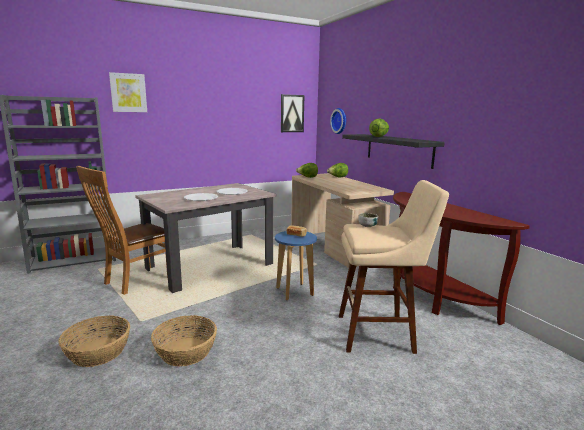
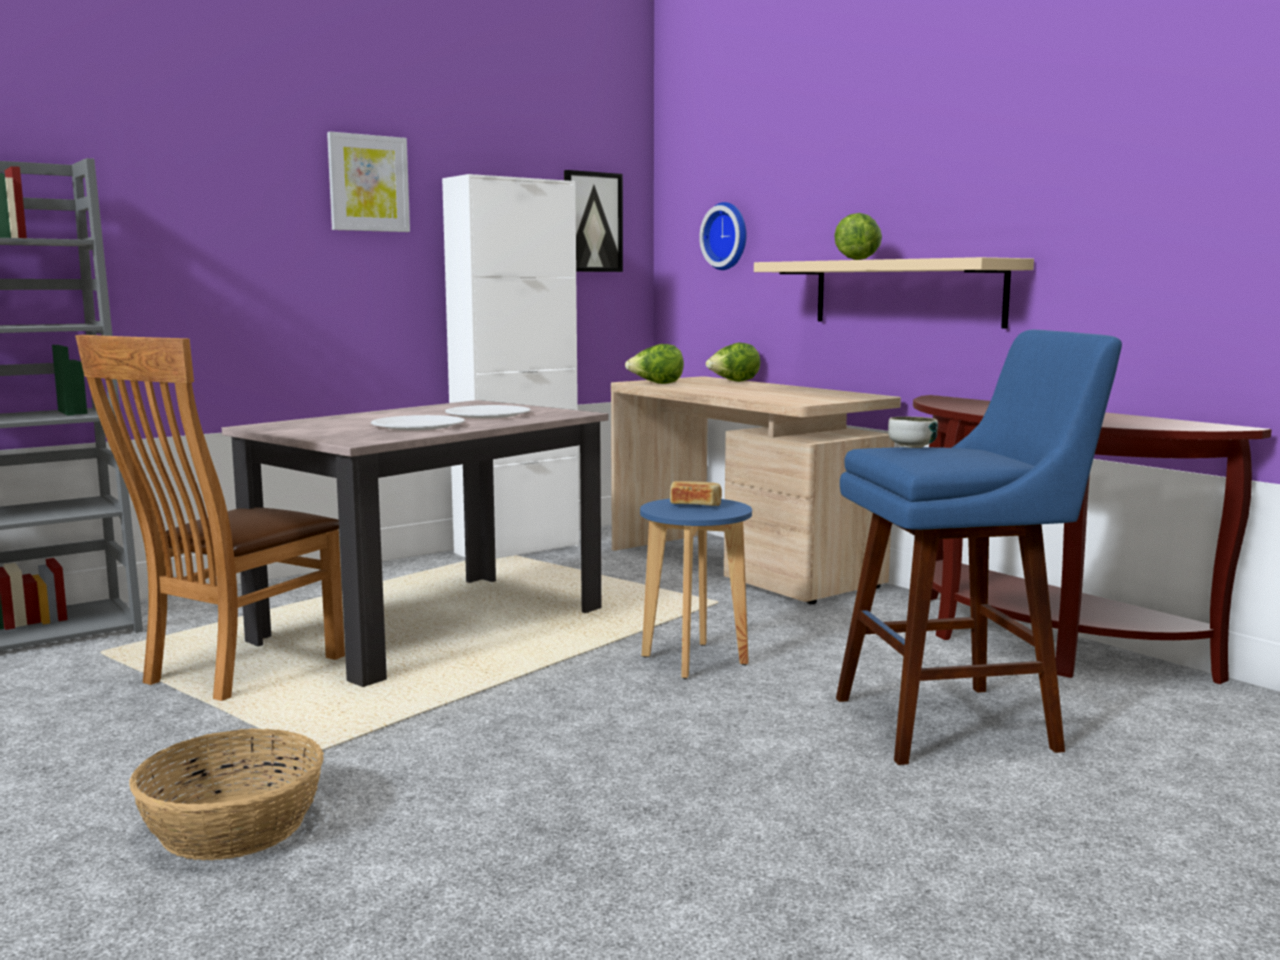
camera: 10 degrees left, 5 degrees down
(128, 93) = (165, 154): picture -> picture (368, 183)
(185, 351) = (482, 802): basket -> none
(257, 233) = (517, 549): none -> white cabinet
(380, 333) = (958, 722): beige stool -> blue stool
(398, 150) = (906, 292): black shelf -> beige shelf

